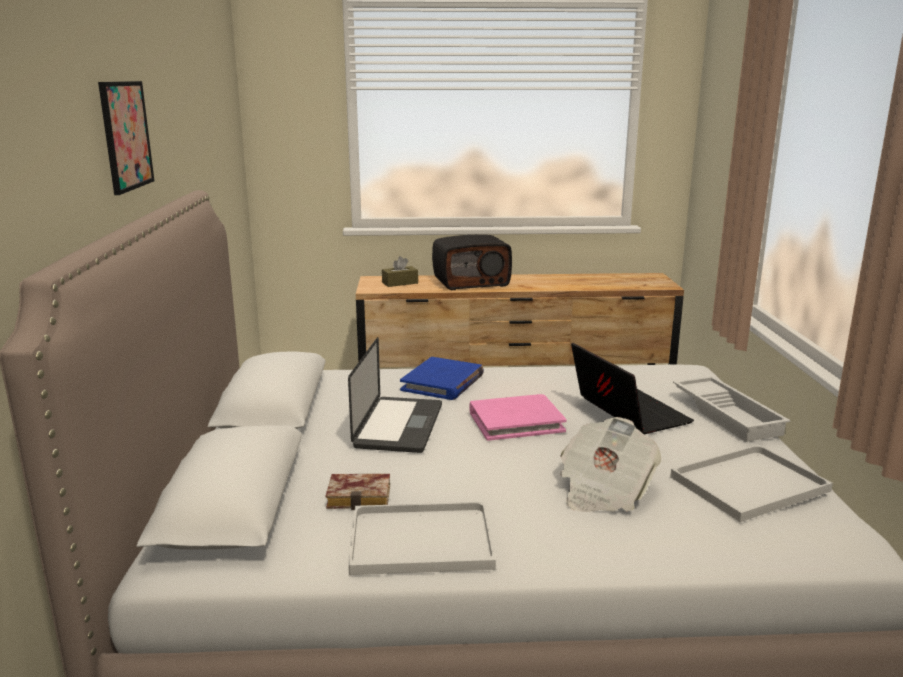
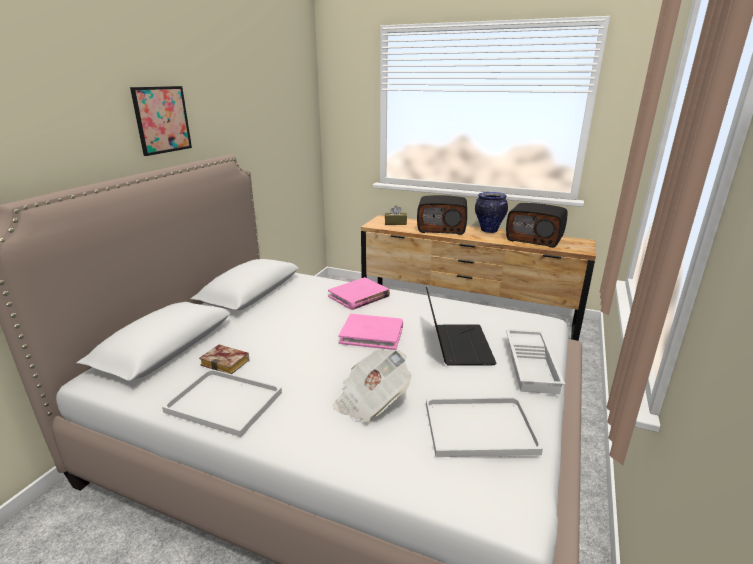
camera: 25 degrees right, 5 degrees up
(399, 426) = (300, 321): laptop -> none
(443, 382) = (359, 296): blue book -> pink book
(532, 277) = (488, 230): none -> vase
(598, 280) = (535, 239): none -> radio

